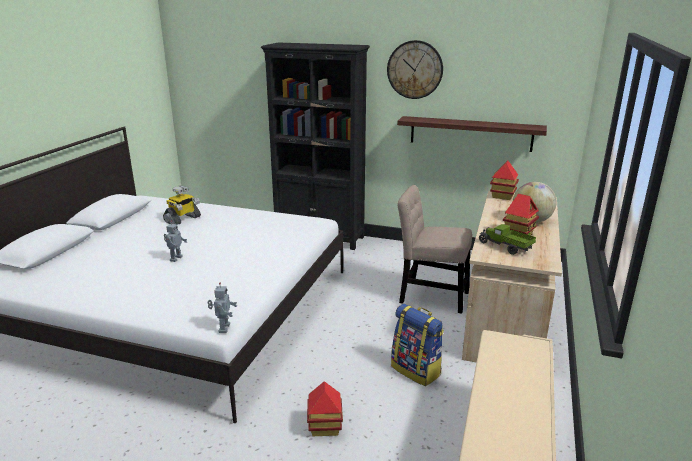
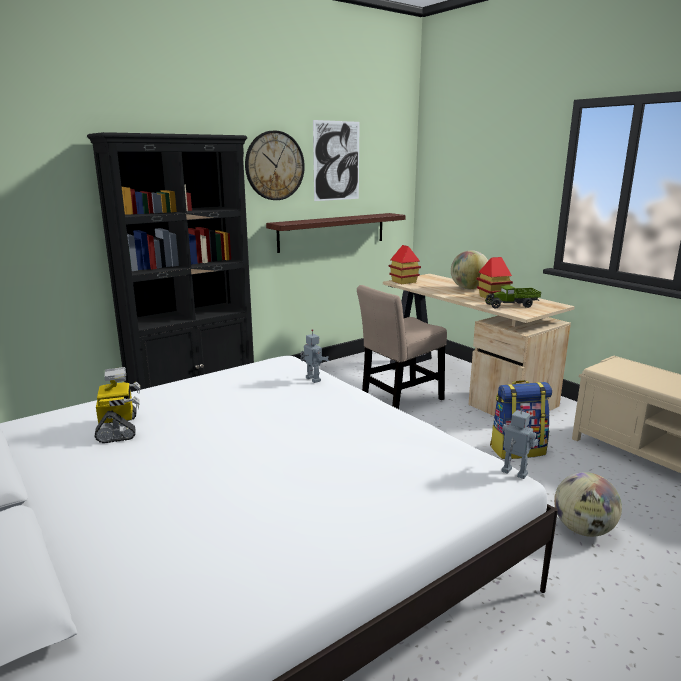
camera: 55 degrees left, 5 degrees down
(175, 258) = (262, 462): toy robot -> toy robot (312, 379)
(325, 427) = (583, 530): toy house -> globe
(482, 69) = (336, 161): none -> picture

